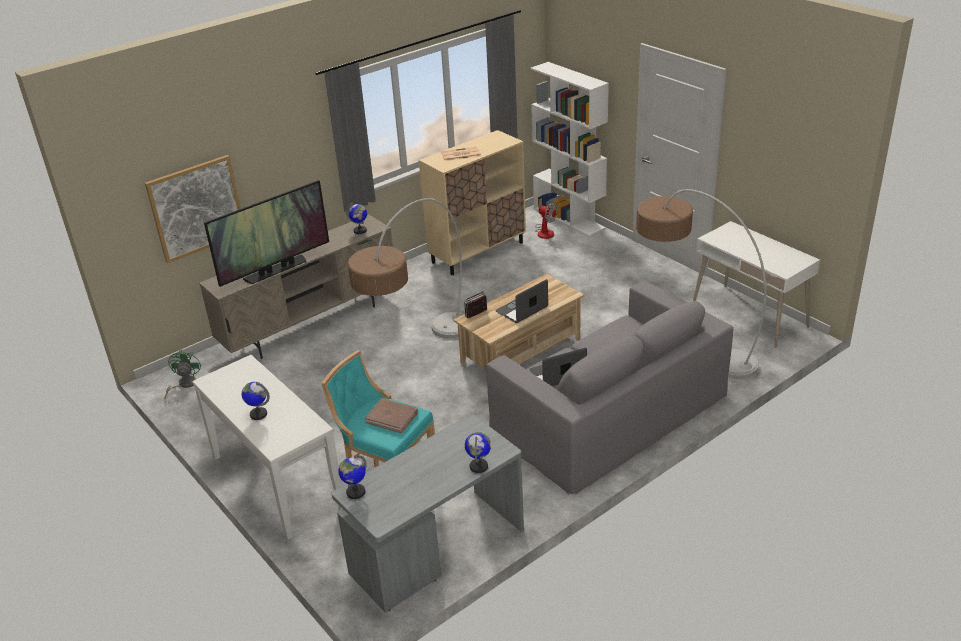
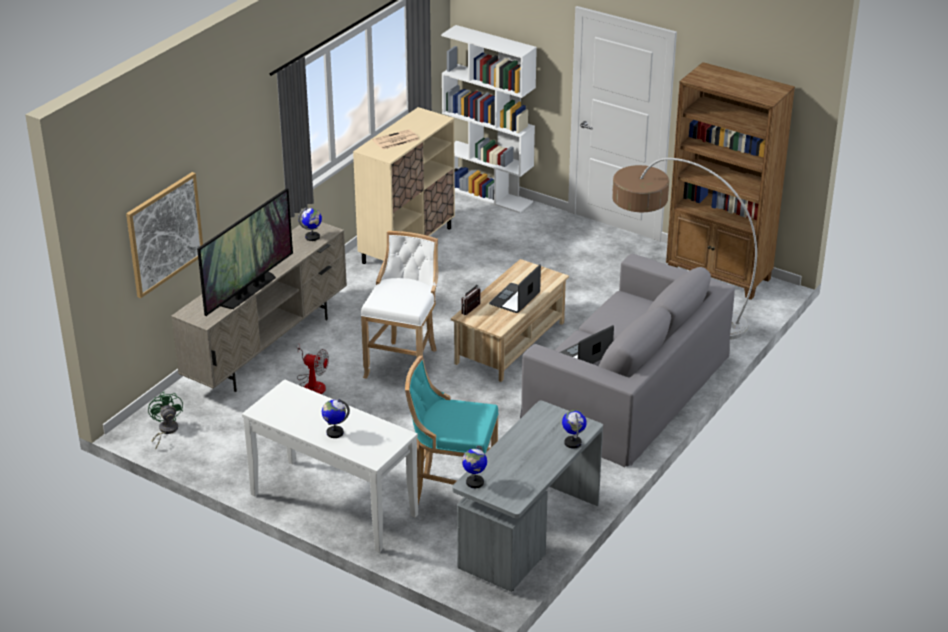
camera: 20 degrees left, 0 degrees up
(392, 417) = (464, 415): brown book -> none
(417, 355) = (404, 363): floor lamp -> white stool
(545, 231) = (469, 212): fan -> fan (312, 384)
(749, 315) = (719, 276): white desk -> brown bookcase

